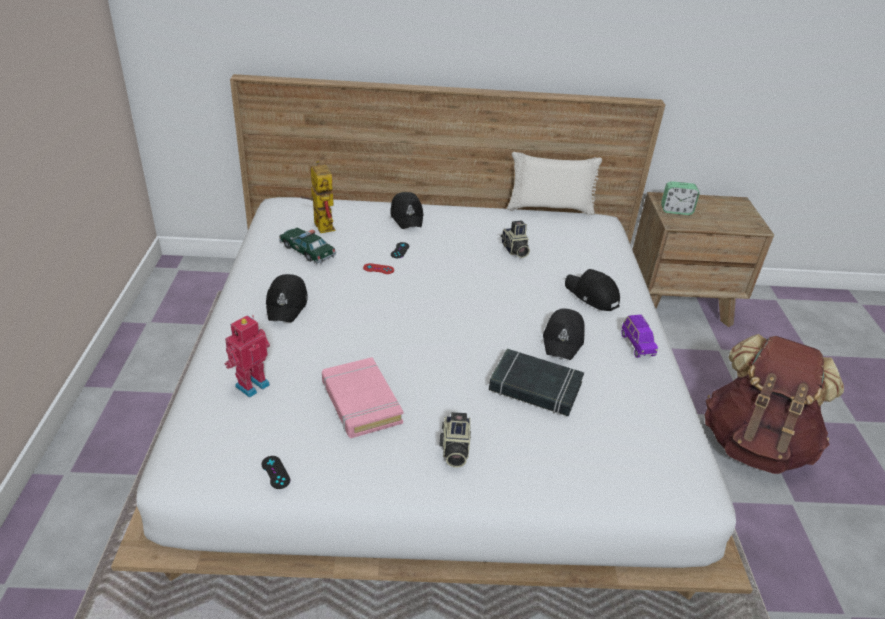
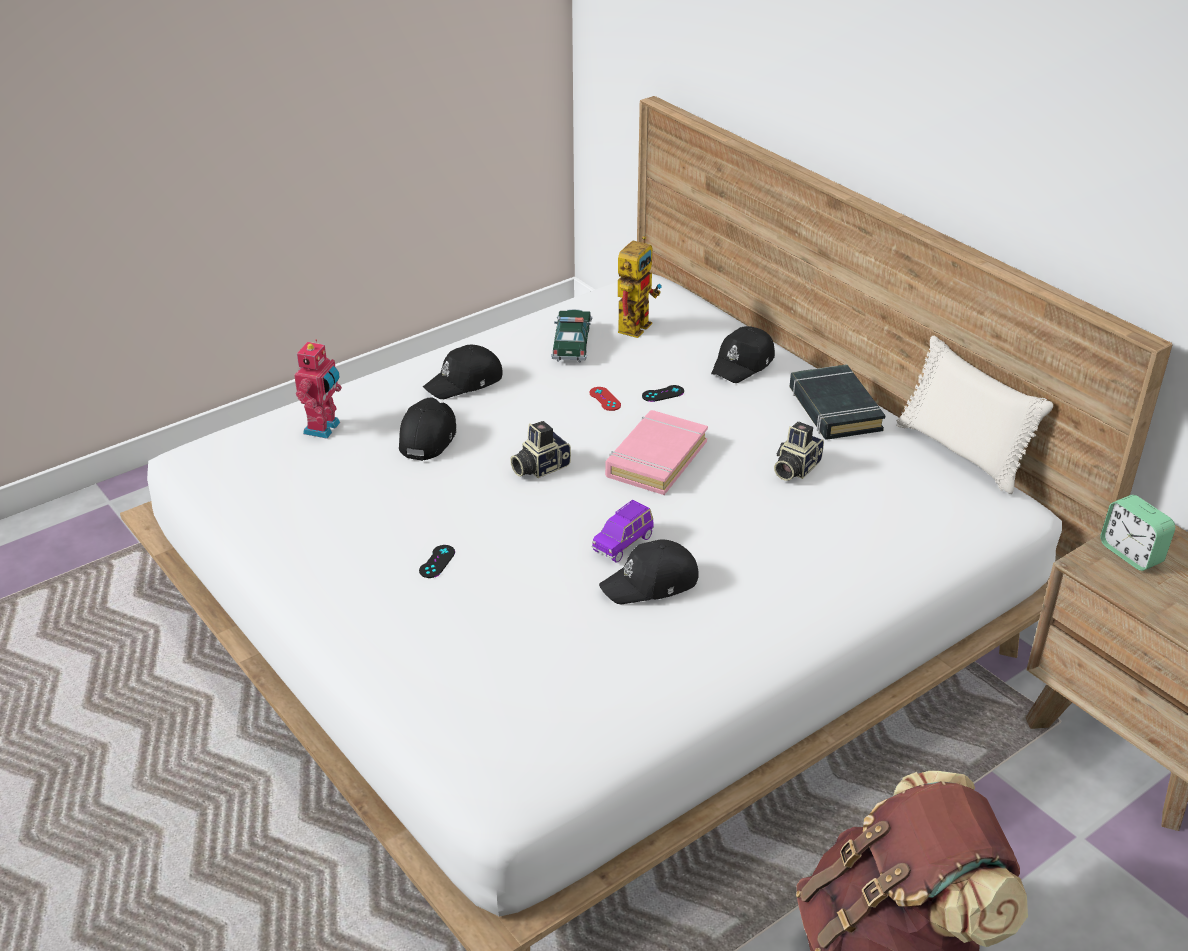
camera: 55 degrees right, 0 degrees up
(251, 384) = (324, 428): toy robot -> toy robot turned 105 degrees clockwise
(275, 472) = (231, 503): black game controller -> black game controller (437, 561)
(360, 402) = (370, 499): pink book -> pink book (656, 459)
(454, 450) = (367, 588): camera -> camera (539, 467)
(535, 388) = (530, 599): black book -> black book (834, 409)
(591, 295) = (783, 569): black cap -> black cap (428, 436)
(637, 345) = (726, 647): purple toy car -> purple toy car (623, 543)

